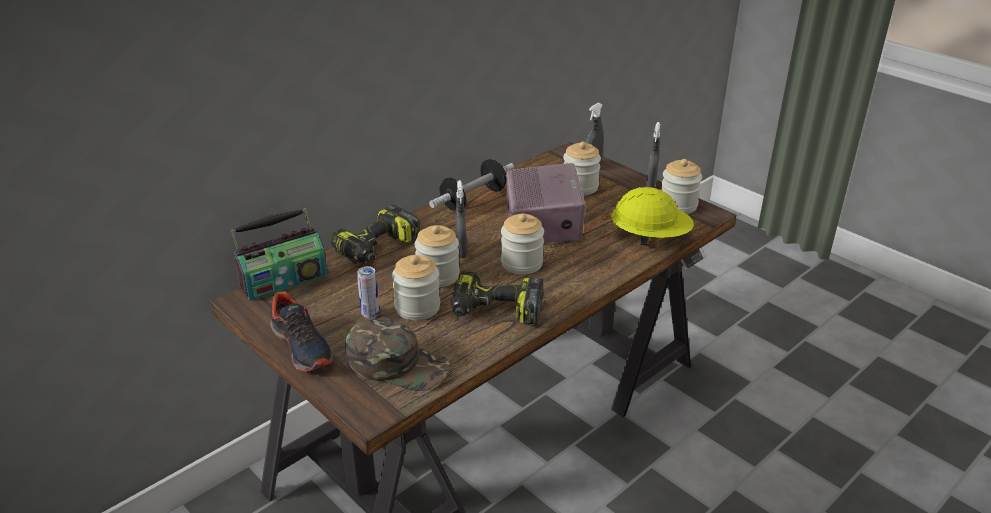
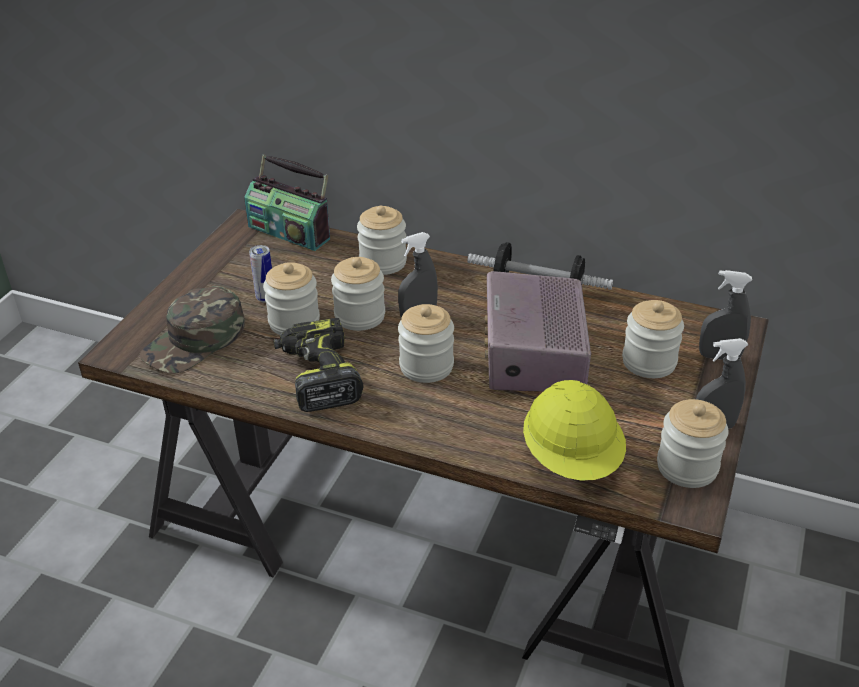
camera: 65 degrees right, 5 degrees up
(302, 346) = (195, 279): shoe -> none
(377, 249) = (383, 262): power drill -> jar
(397, 364) = (195, 341): green cap -> green cap turned 45 degrees clockwise
(543, 221) = (533, 356): radio -> radio turned 120 degrees clockwise

